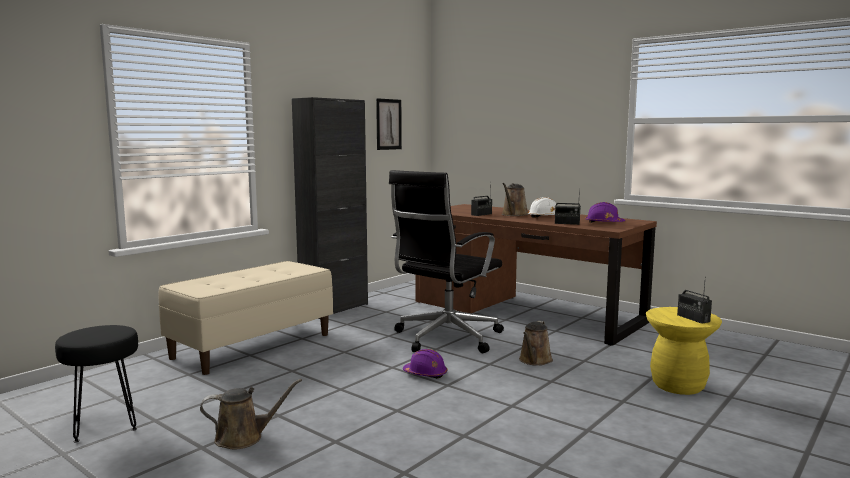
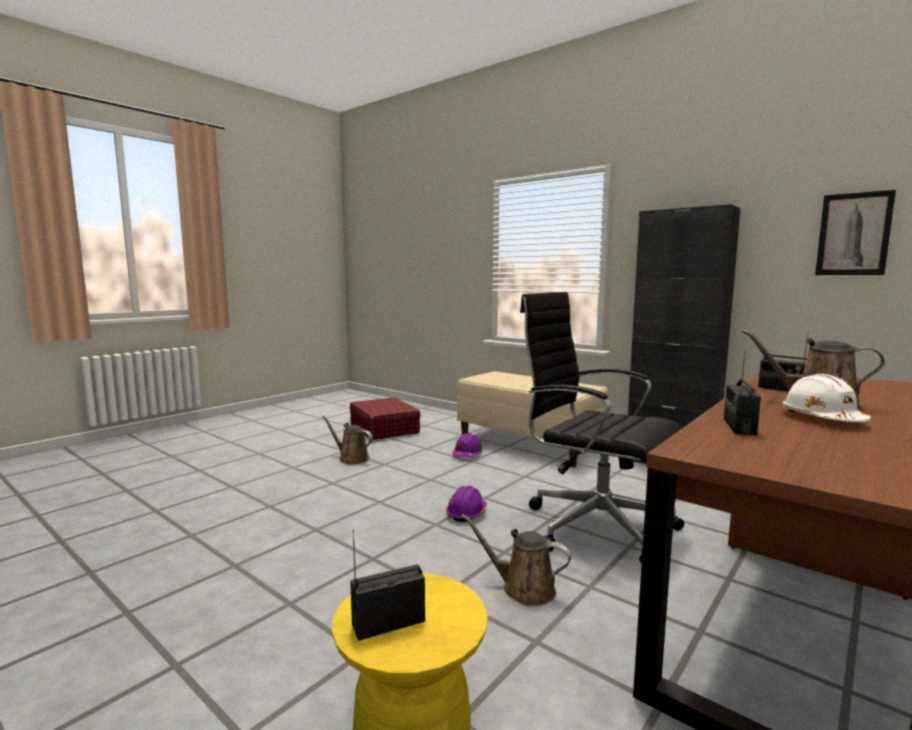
camera: 90 degrees right, 0 degrees up
(104, 425) = (384, 428): black stool -> red suitcase
(244, 438) = (351, 458): brown watering can -> brown watering can turned 135 degrees clockwise
(604, 223) = (787, 453): purple hard hat -> purple hard hat (467, 454)

